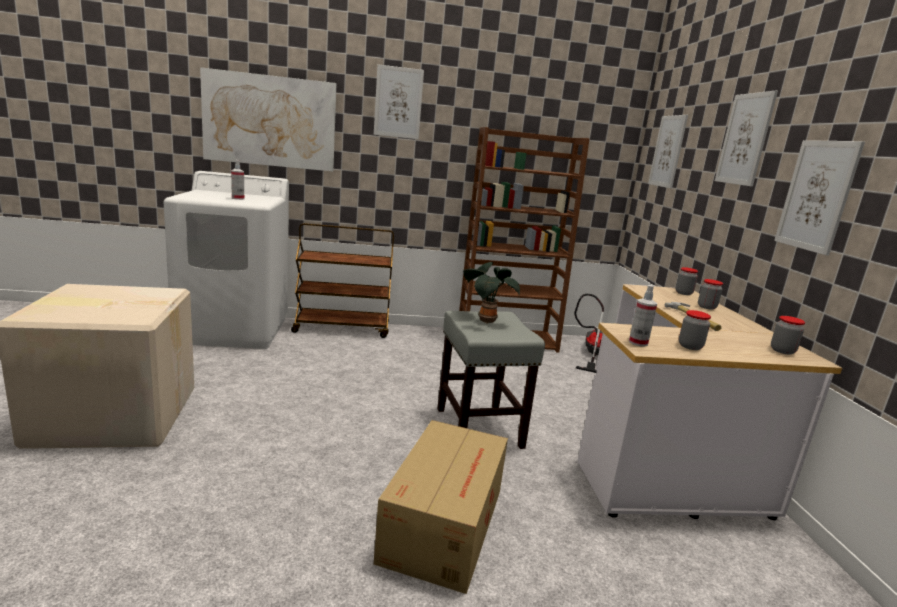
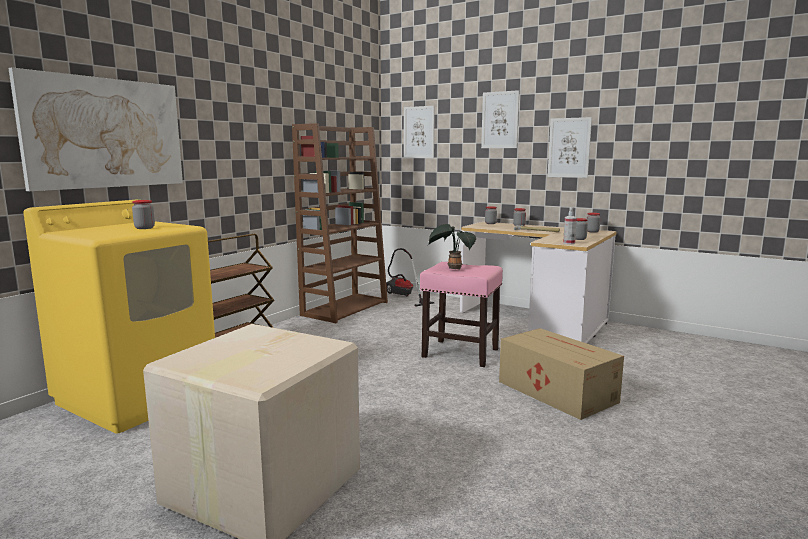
camera: 50 degrees left, 5 degrees down
(235, 330) = (138, 396): white washing machine -> yellow washing machine
(238, 198) = (144, 228): spray bottle -> jar
(398, 102) = (228, 104): picture -> none
(478, 427) = (459, 353): grey stool -> pink stool

